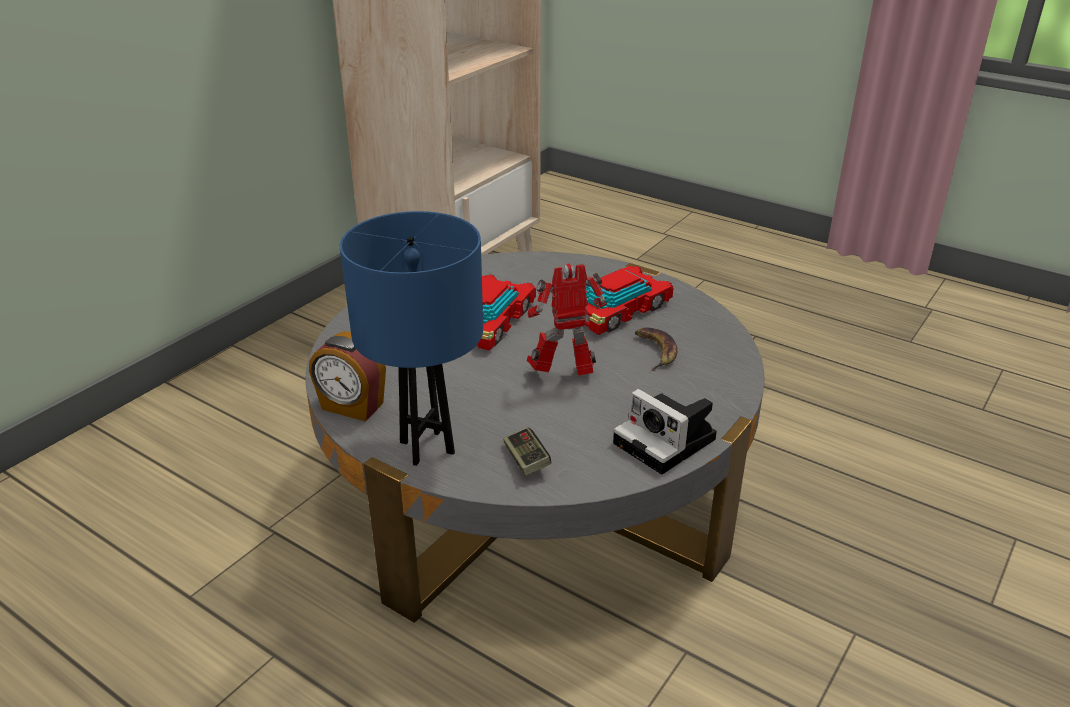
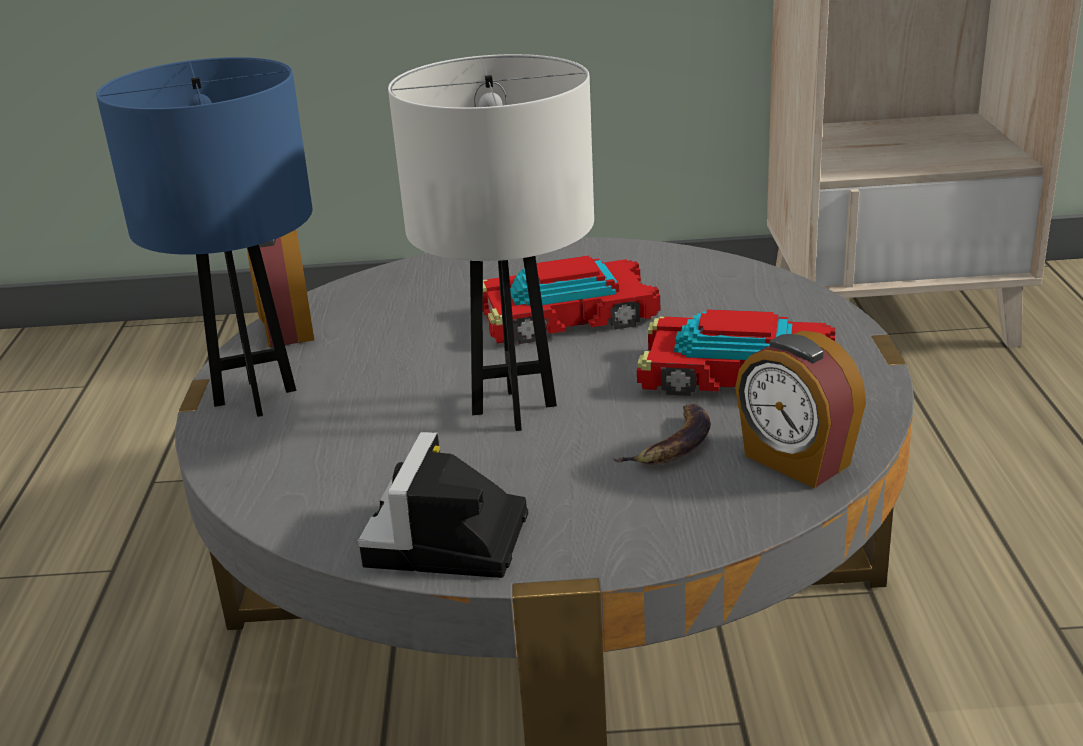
camera: 55 degrees right, 5 degrees down
(526, 460) = (292, 462): game controller -> none
(564, 375) = (513, 409): toy robot -> white table lamp
(707, 332) = (795, 461): none -> alarm clock

